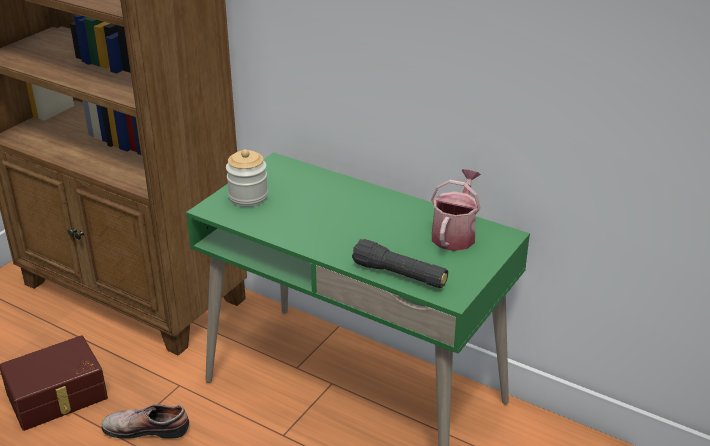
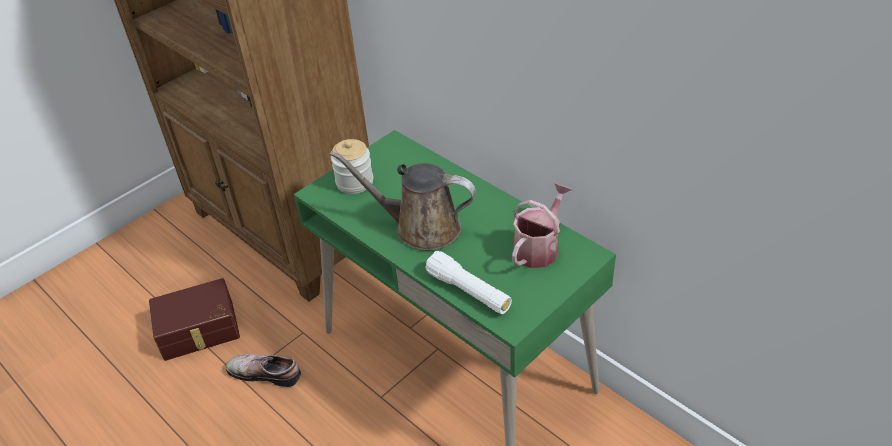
camera: 15 degrees right, 10 degrees up
(331, 228) = (421, 227): none -> brown watering can
(399, 275) = (469, 291): black flashlight -> white flashlight

